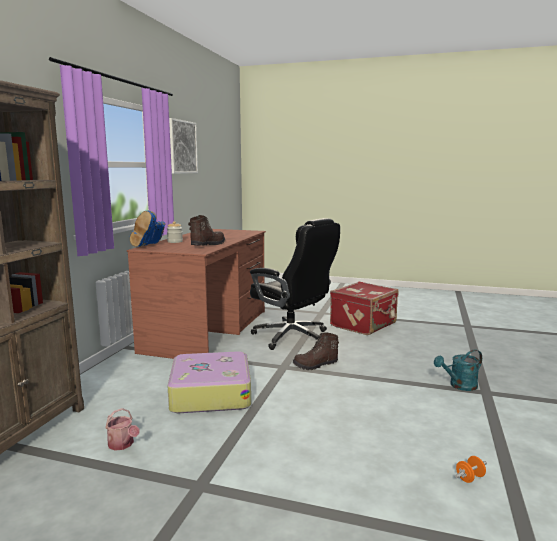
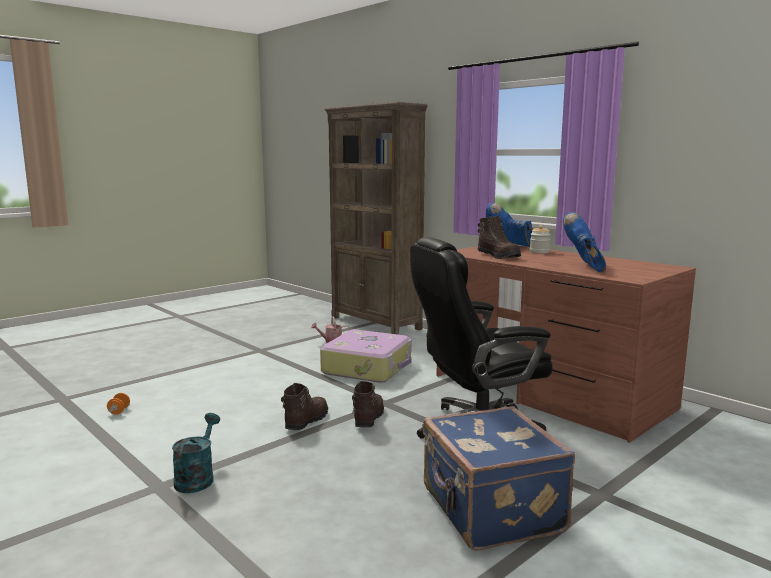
camera: 120 degrees right, 0 degrees up
(182, 147) = (700, 120): picture -> none
(227, 235) = (585, 267): none -> blue boot
(348, 382) = (305, 421): none -> brown boot
(364, 325) = (490, 511): red suitcase -> blue suitcase

